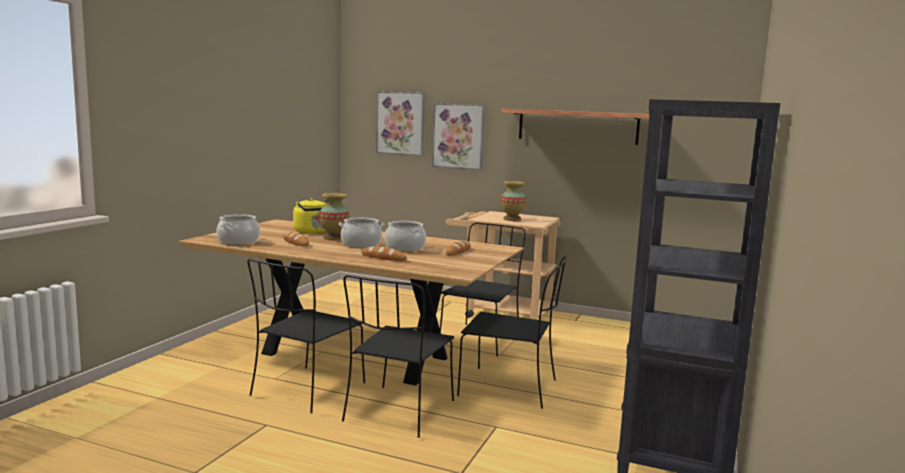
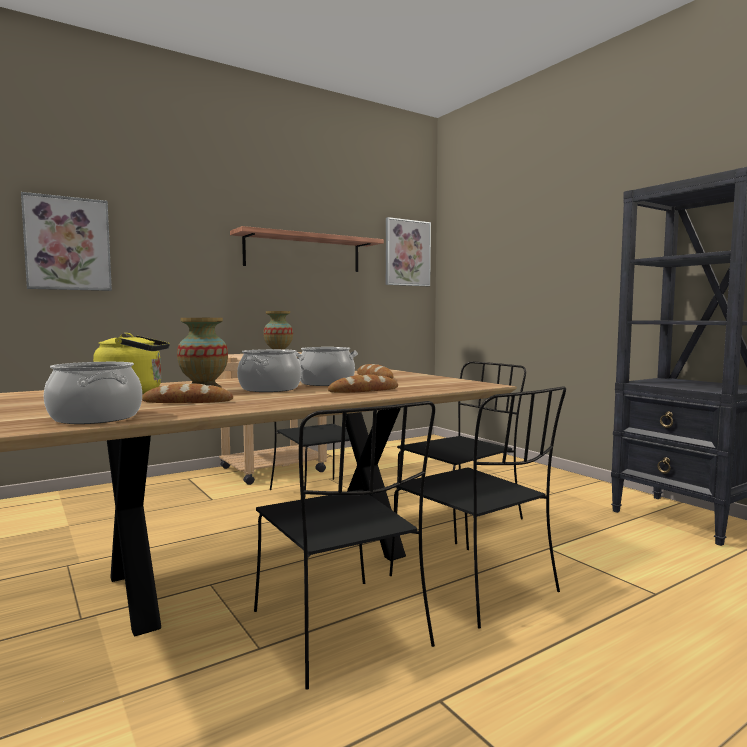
camera: 55 degrees left, 5 degrees down
(458, 136) = (164, 263): picture -> picture (407, 253)

